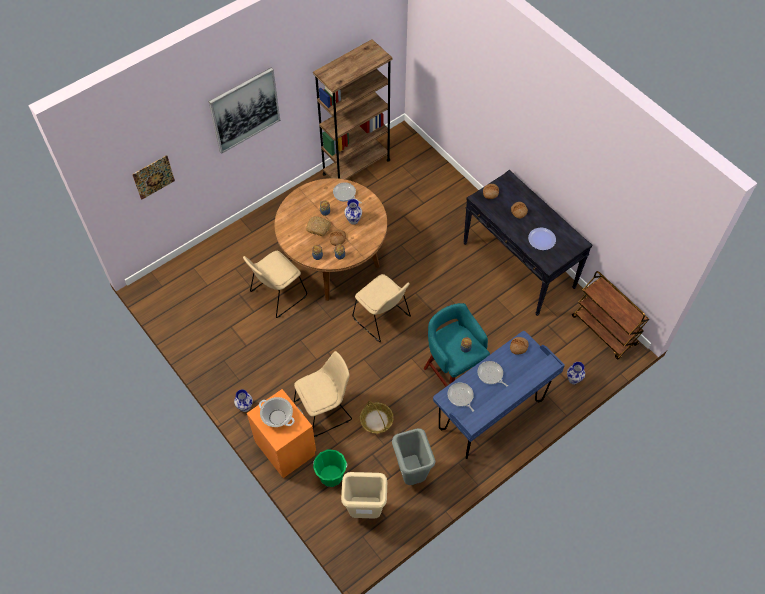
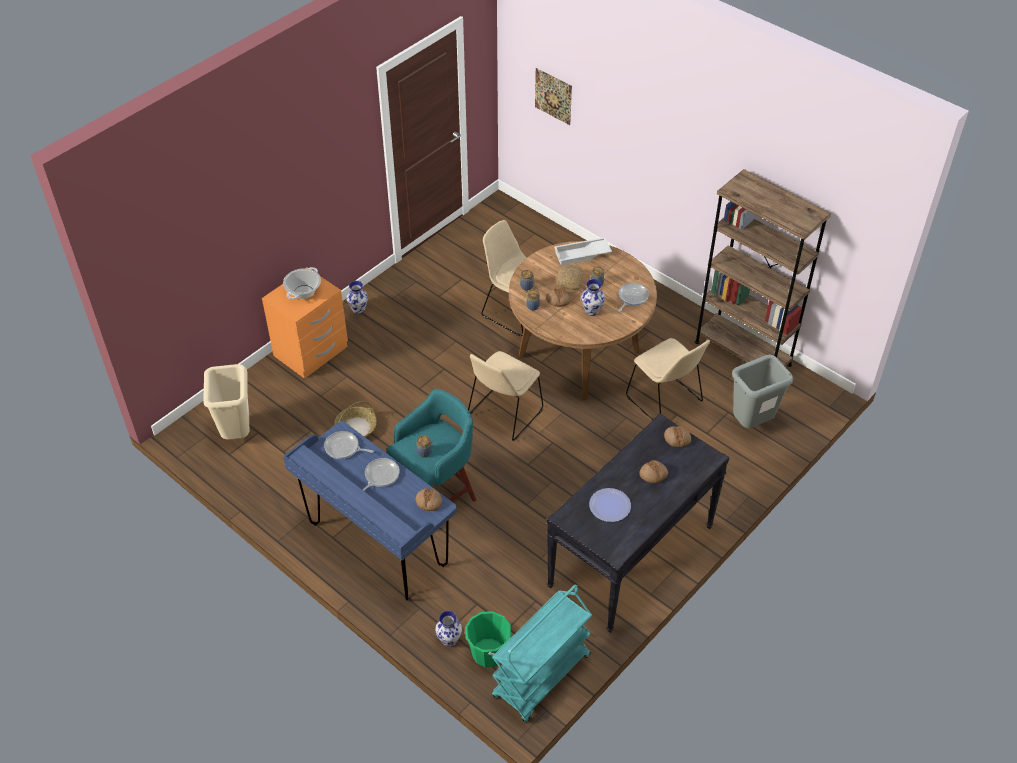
camera: 80 degrees right, 10 degrees down
(245, 110) = (660, 129): picture -> none
(292, 215) = (582, 255): none -> white tray
(325, 409) = (365, 378): beige chair -> beige chair (665, 401)
(331, 476) = (279, 397): green bucket -> green bucket (488, 653)
(411, 473) = (288, 471): grey trash can -> grey trash can (752, 423)
(461, 397) = (344, 448): frying pan -> frying pan turned 120 degrees counterclockwise
(605, 331) = (541, 677): brown cart -> turquoise cart

